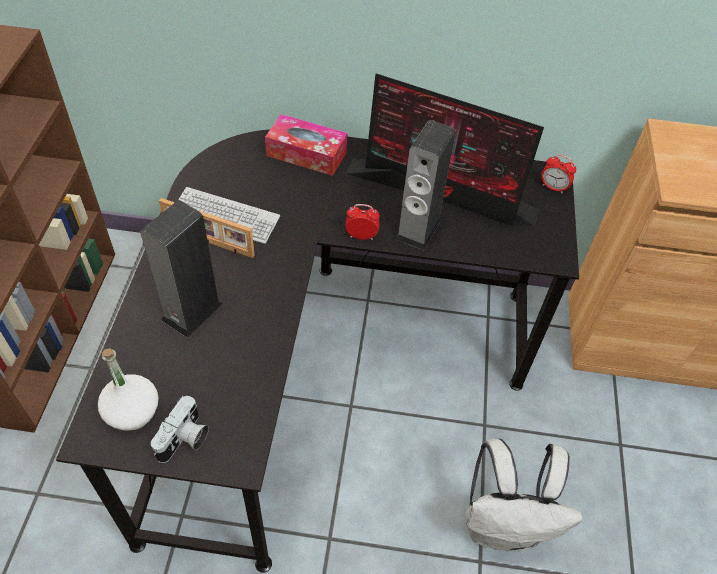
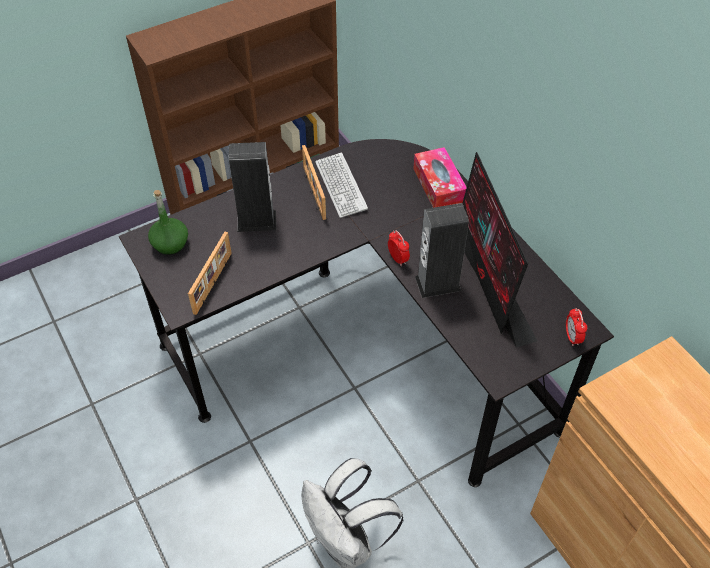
camera: 55 degrees right, 0 degrees up
(132, 411) = (170, 244): white bottle -> green bottle
(185, 440) = (173, 277): camera -> none
(236, 404) = (214, 283): none -> picture frame

